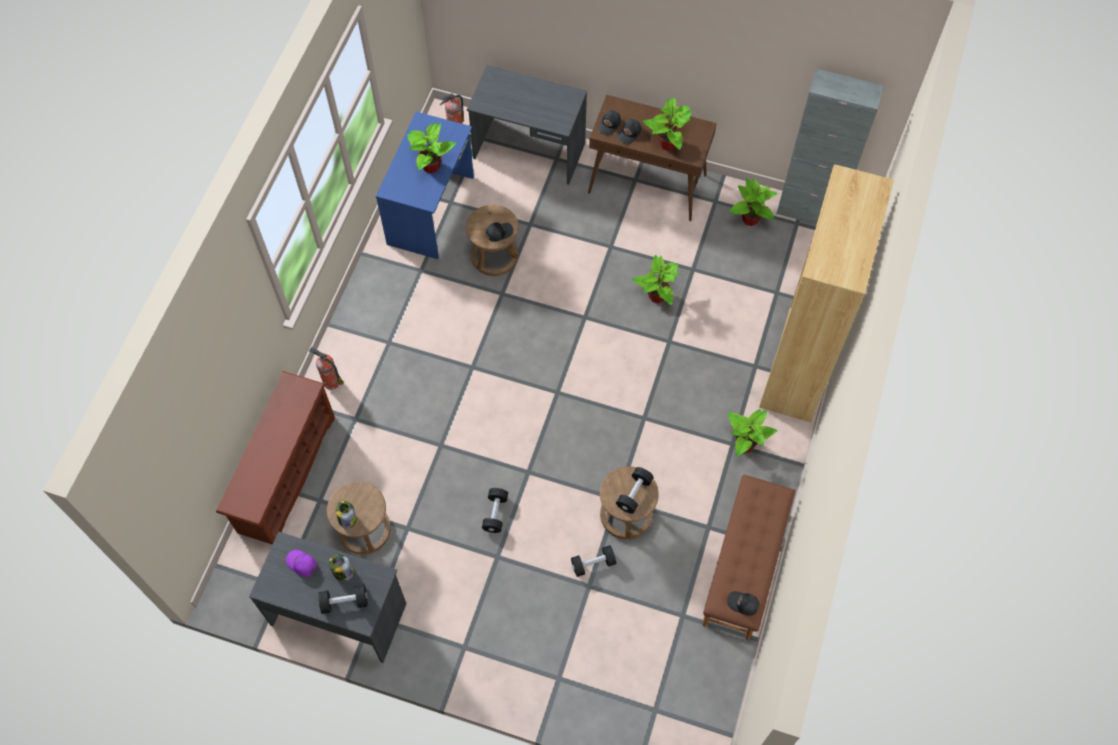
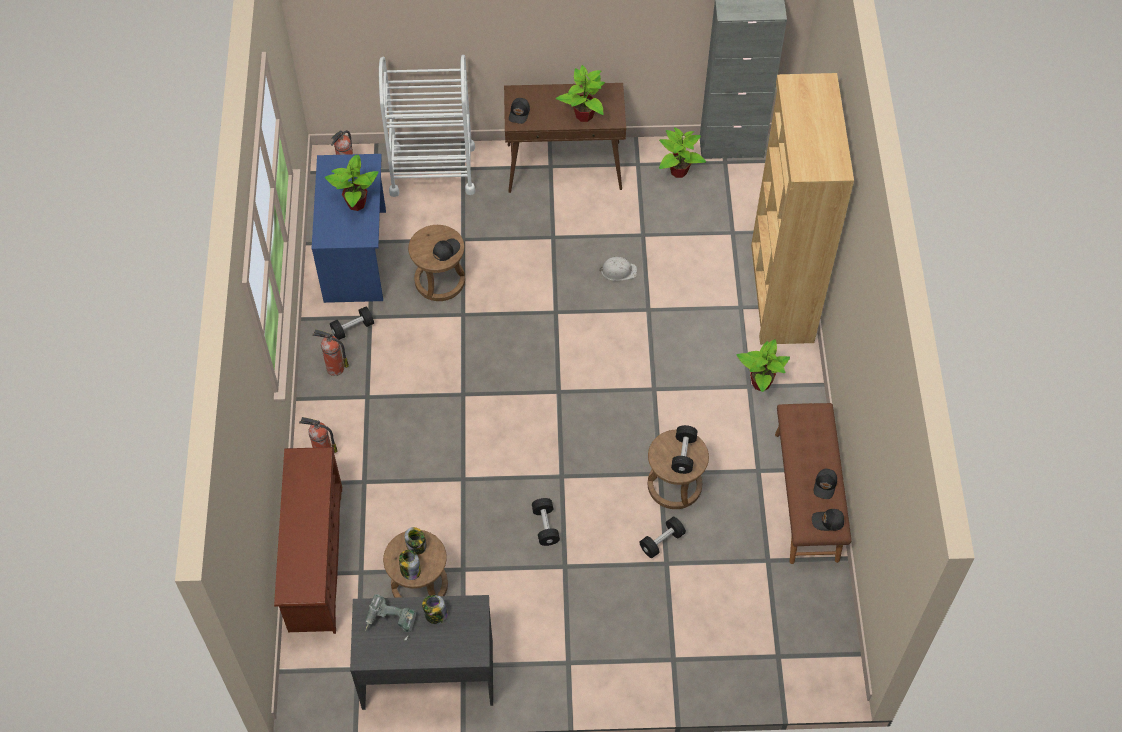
camera: 20 degrees left, 5 degrees down
(301, 564) = (390, 622): purple cap -> power drill
(344, 602) = (450, 643): black dumbbell -> black dumbbell (353, 328)
(362, 498) = (416, 546): none -> jar
(371, 307) = (334, 368): none -> fire extinguisher
(529, 152) = (432, 170): grey desk -> white cart
(629, 134) = (543, 116): black cap -> black cap (825, 485)
(656, 296) = (618, 271): potted plant -> white hard hat

